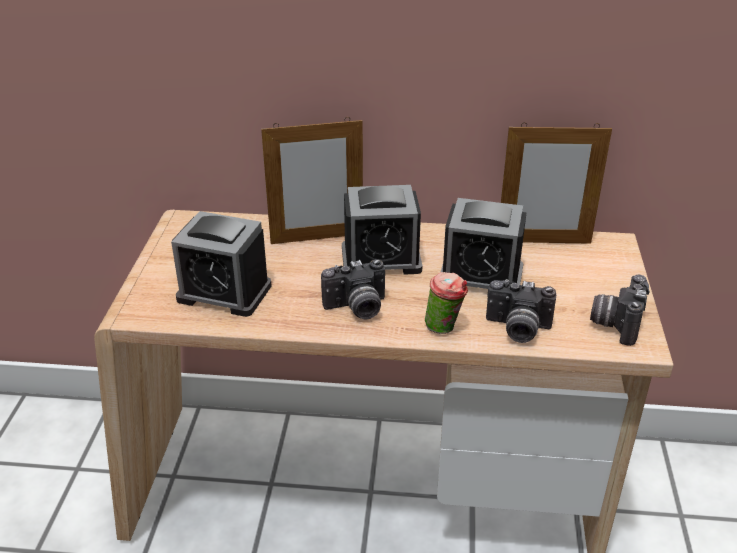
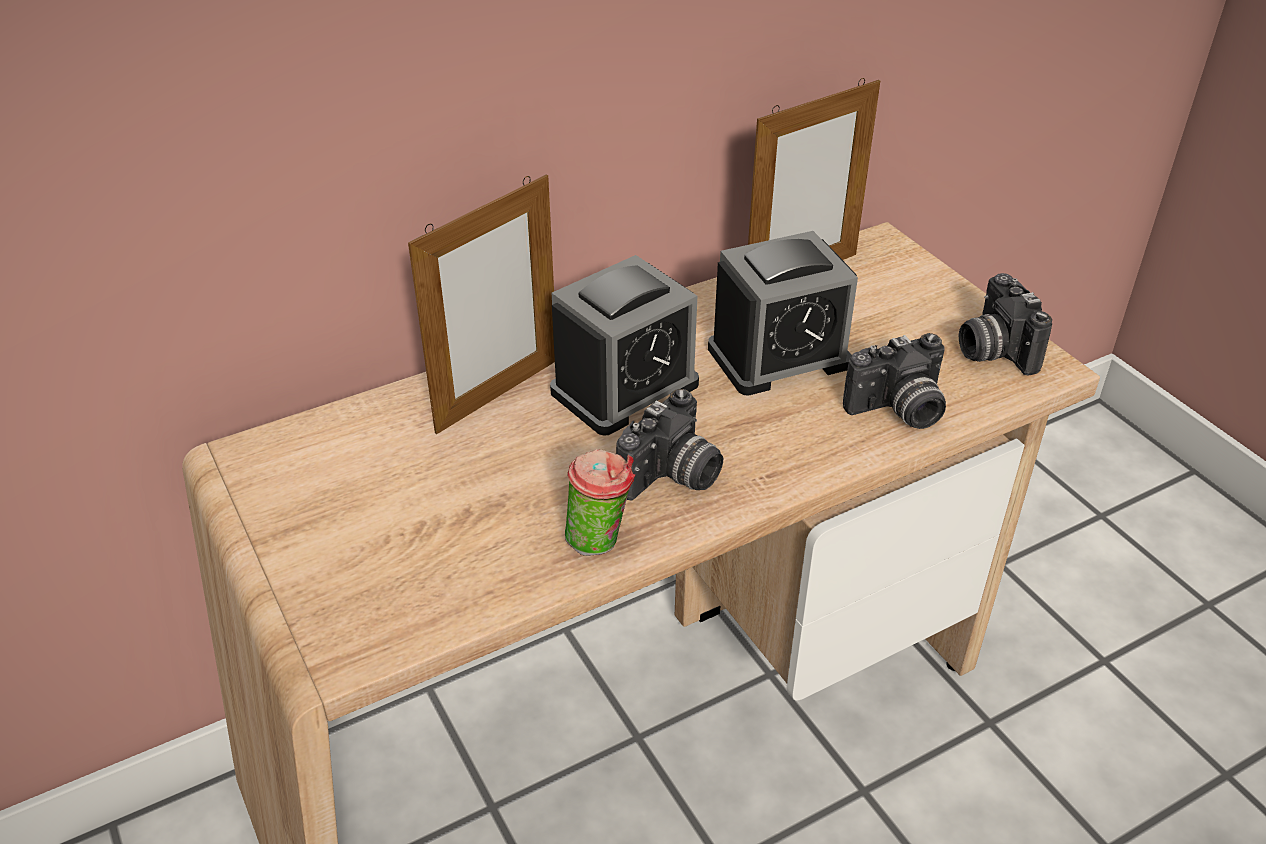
camera: 35 degrees left, 5 degrees up
(224, 292) = (451, 546): alarm clock -> none
(445, 328) = (814, 451): cup -> cup (600, 540)

